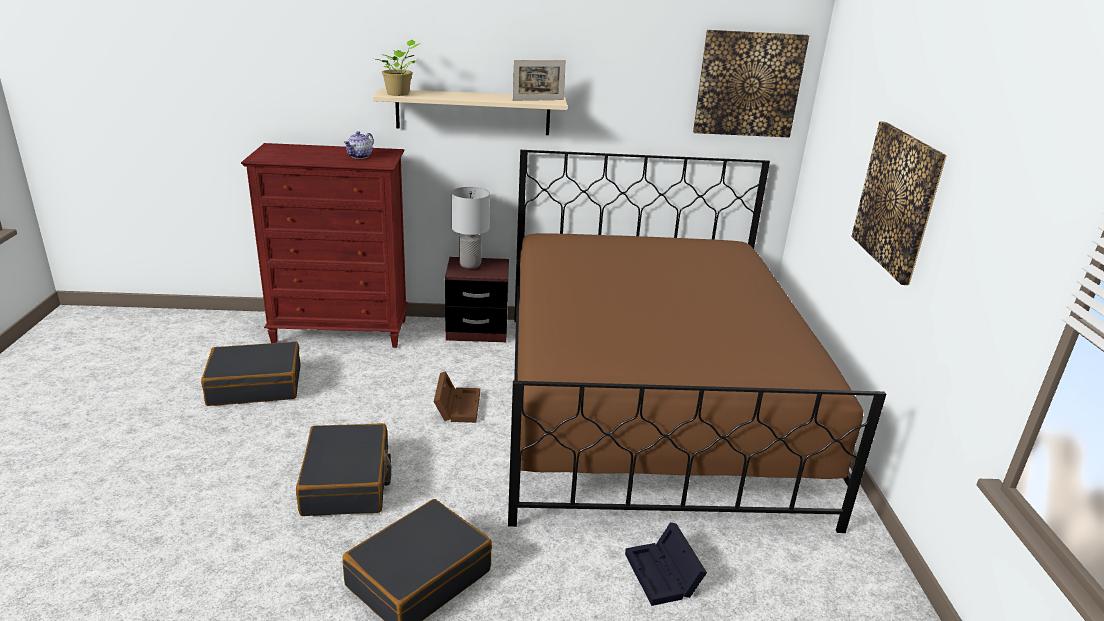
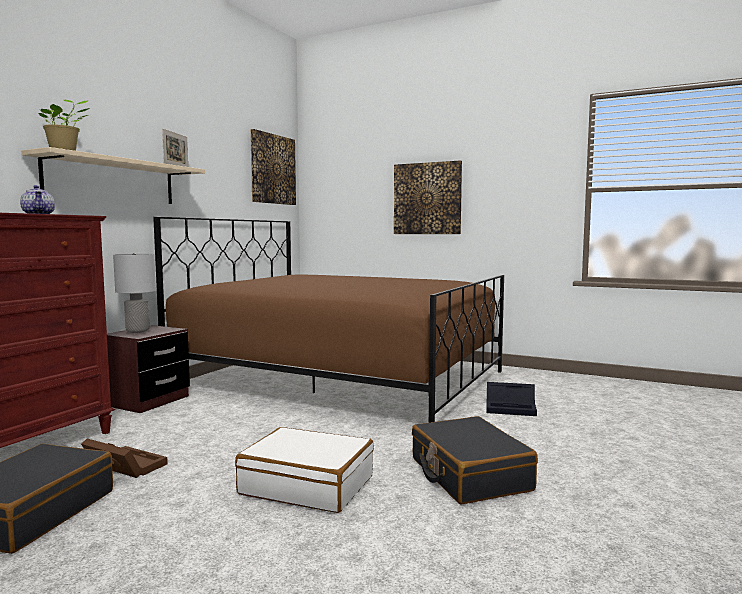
camera: 60 degrees left, 20 degrees down
(347, 482) = (307, 485): black suitcase -> white suitcase
(457, 405) = (253, 426): brown storage box -> brown storage box (123, 467)

